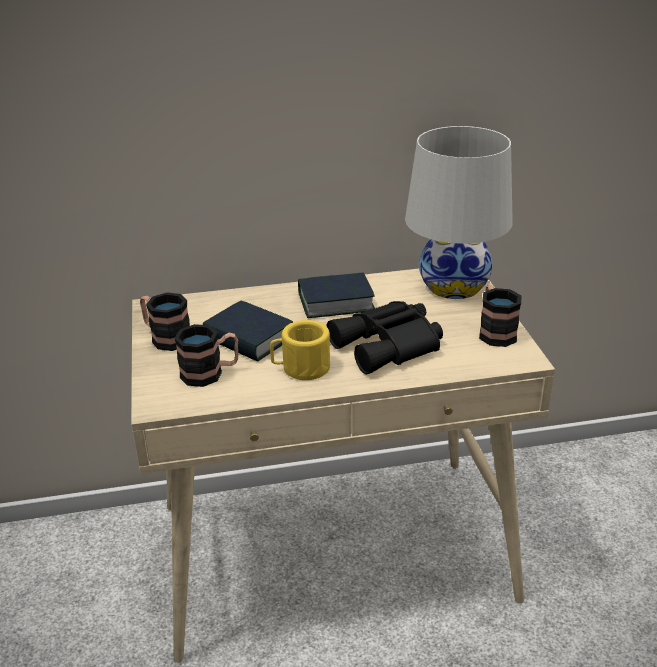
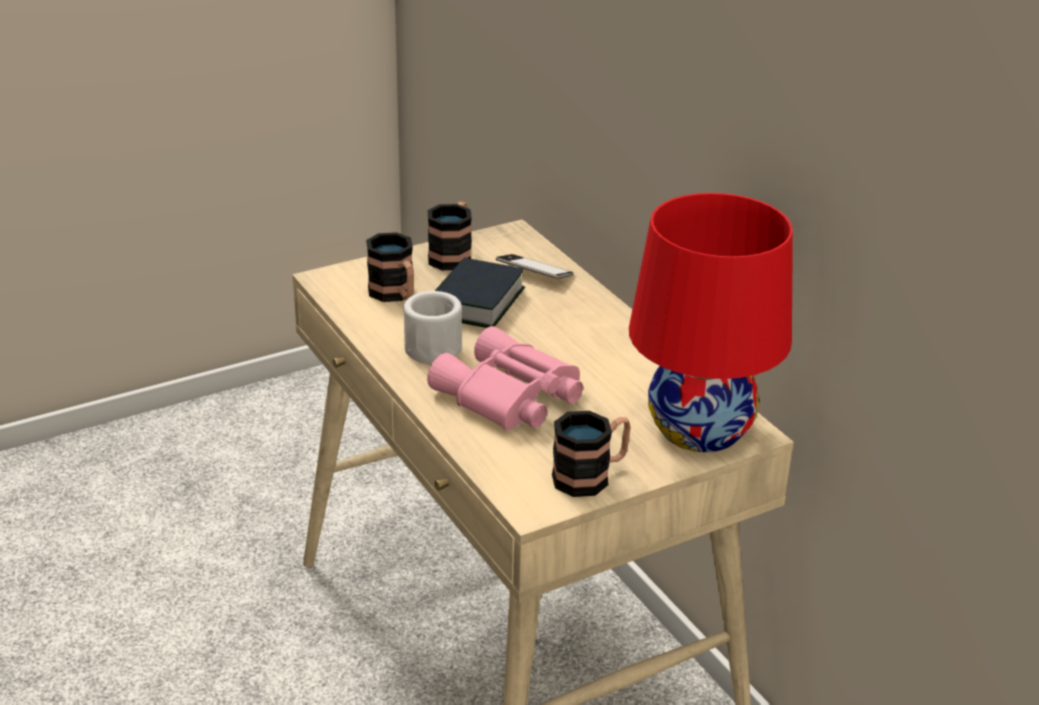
camera: 70 degrees right, 0 degrees up
(221, 308) = (534, 272): none -> phone
(301, 368) = (430, 346): yellow mug -> white mug
(335, 302) = (594, 344): book -> none
(389, 346) = (508, 397): black binoculars -> pink binoculars
(454, 286) = (701, 429): white table lamp -> red table lamp

